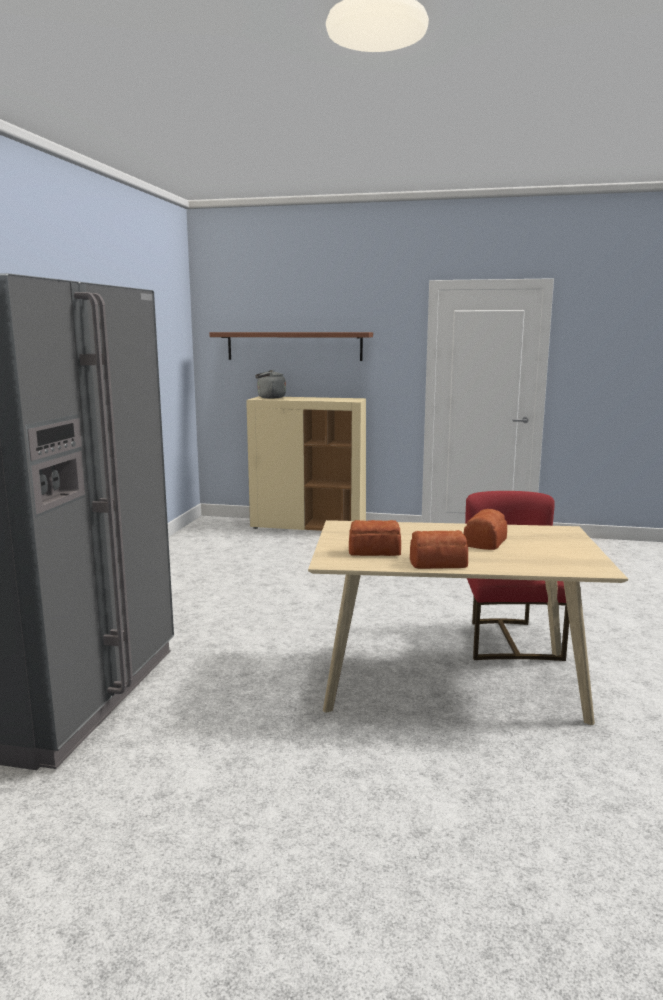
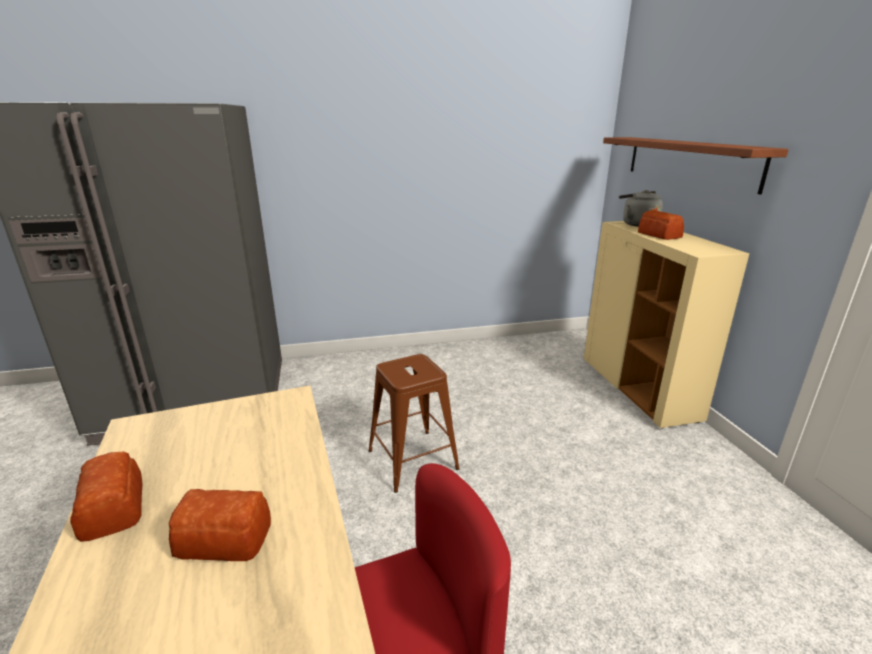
camera: 65 degrees right, 10 degrees up
(305, 605) = (412, 459): none -> brown stool
(375, 551) = (174, 446): bread -> bread (659, 235)

